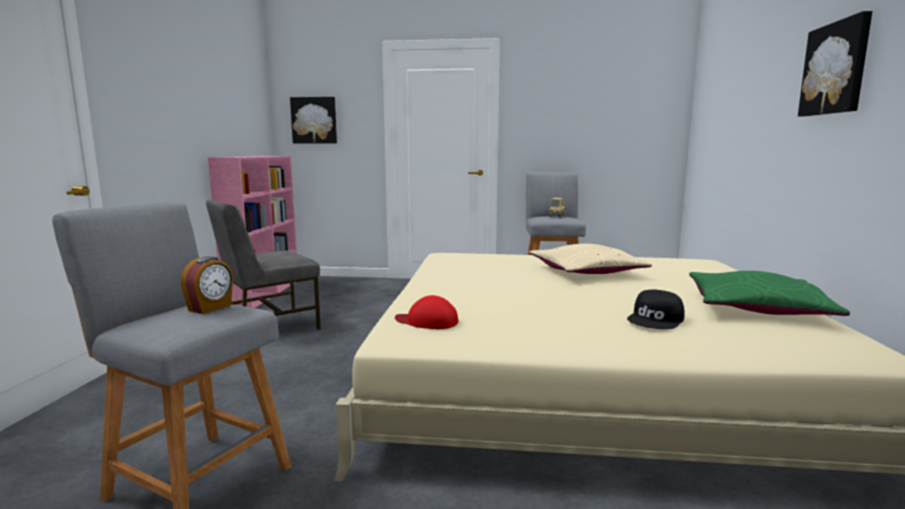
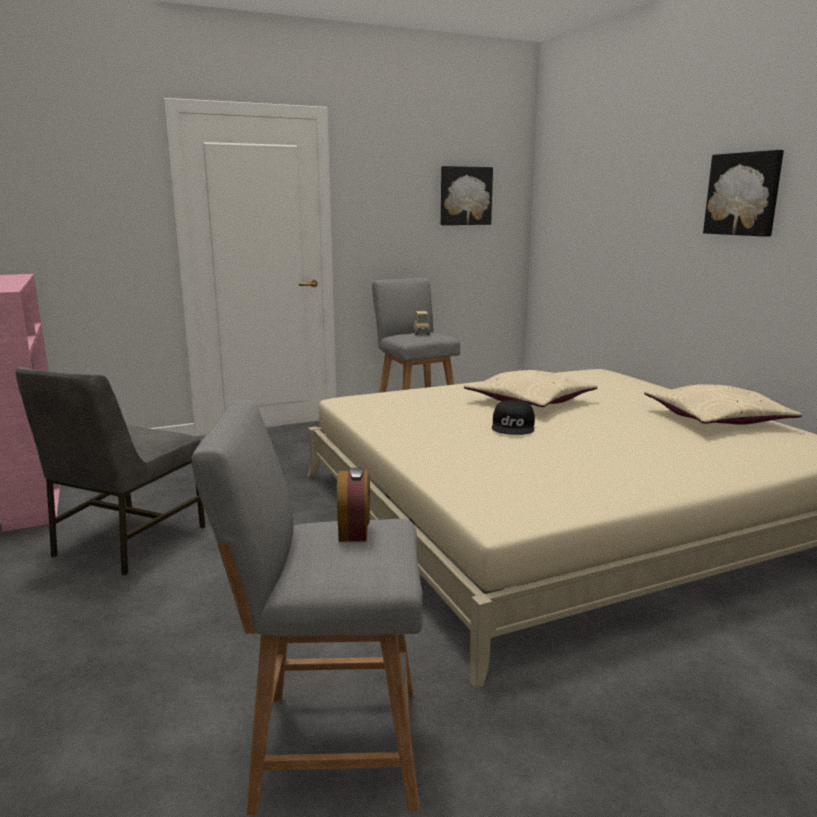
camera: 30 degrees left, 5 degrees up
(314, 120) = (58, 215): picture -> picture (465, 196)
(427, 321) = (491, 491): red cap -> none
(656, 319) = (669, 445): black cap -> black cap (514, 426)
(756, 308) = (716, 419): green pillow -> beige pillow

